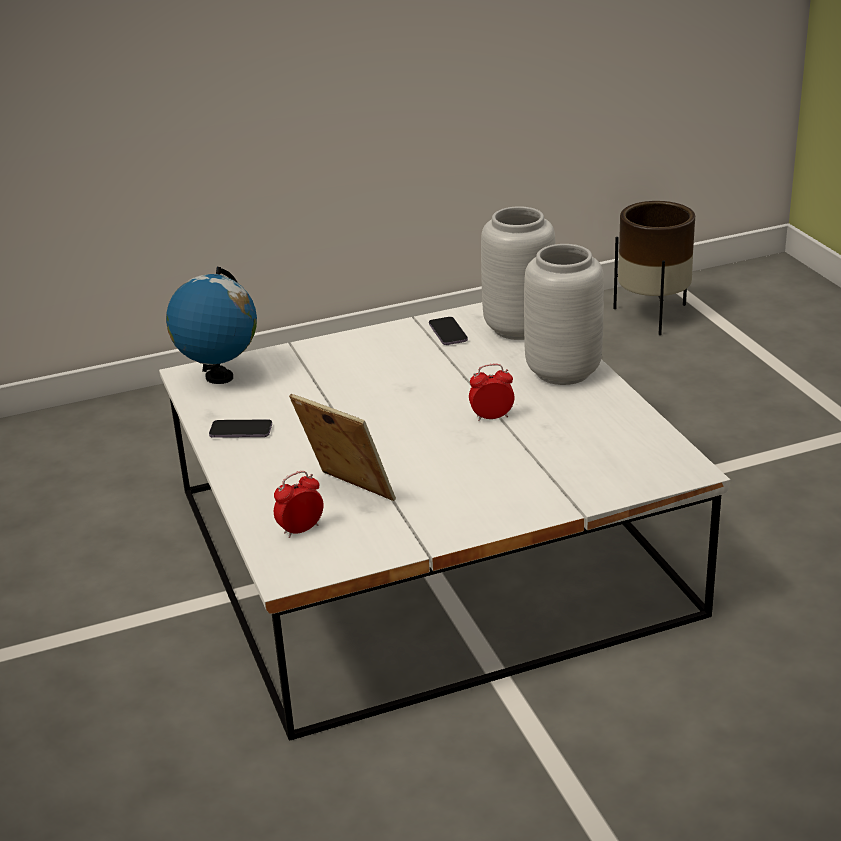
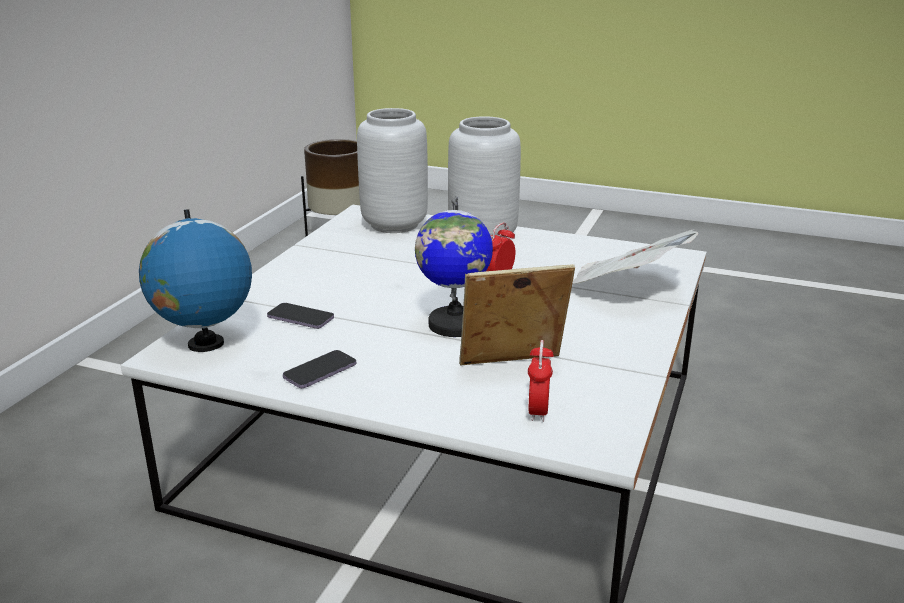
camera: 50 degrees left, 5 degrees down
(380, 440) = (454, 325): none -> globe
(448, 333) = (348, 244): phone -> phone (300, 318)
(567, 476) = (626, 288): none -> newspaper

